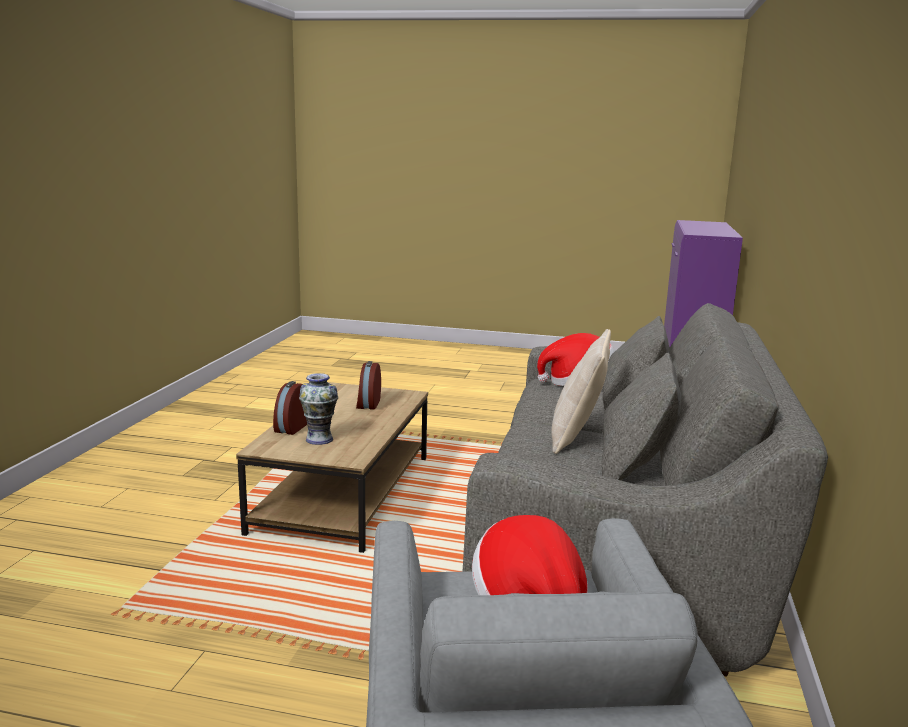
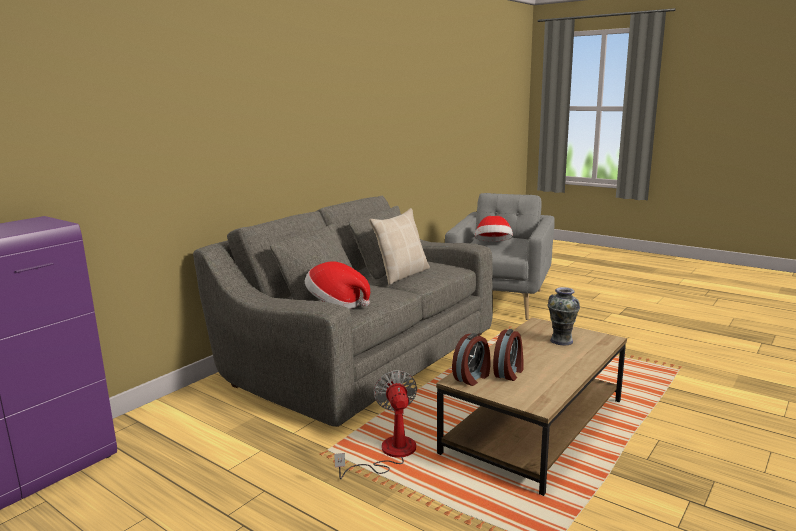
camera: 155 degrees left, 0 degrees up
(291, 428) = (587, 354): alarm clock -> alarm clock (472, 377)
(465, 453) = (389, 454): none -> fan

